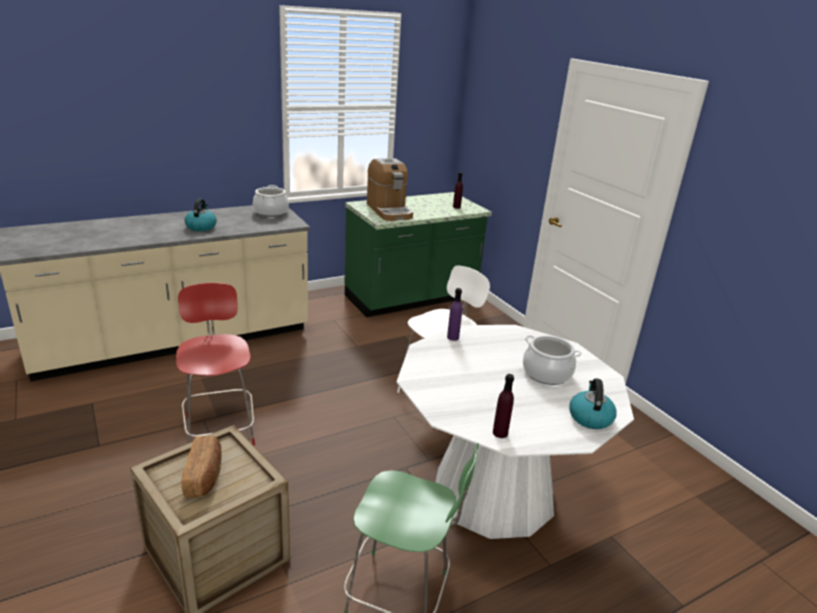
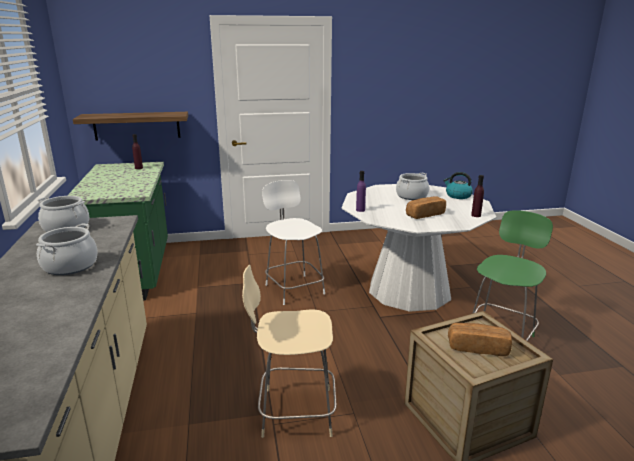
camera: 70 degrees left, 5 degrees down
(201, 227) = (70, 266): kettle -> cooking pot
(220, 428) = (294, 412): red chair -> beige chair
(389, 211) = (117, 188): coffee machine -> none
(469, 385) = (424, 215): none -> bread
(491, 167) = (137, 126): none -> shelf

